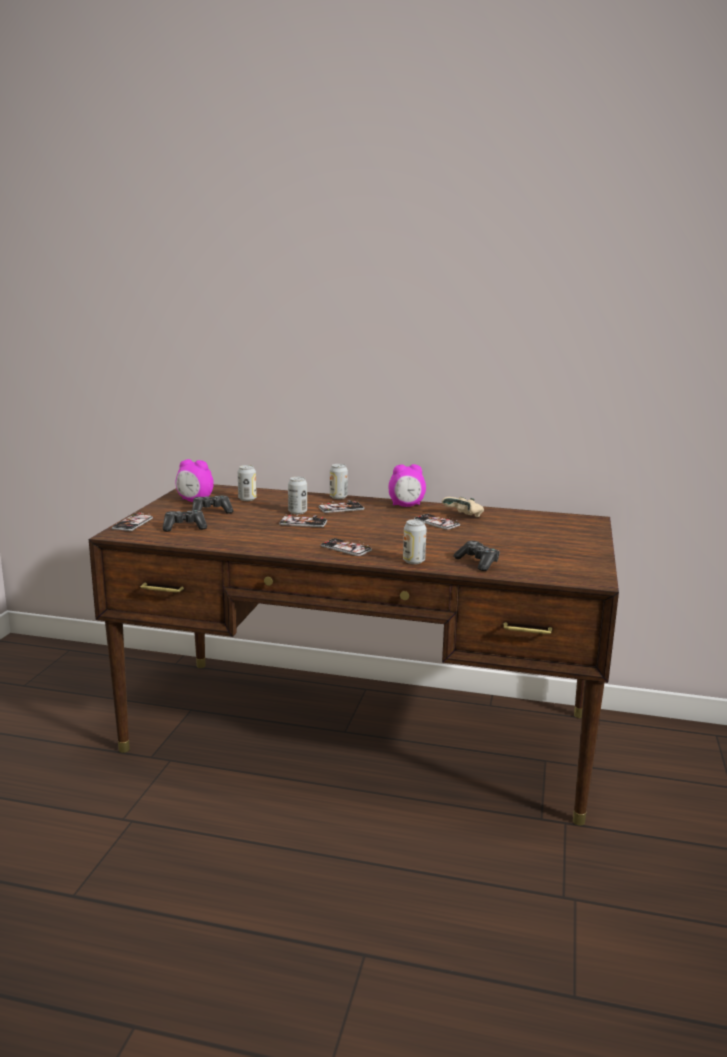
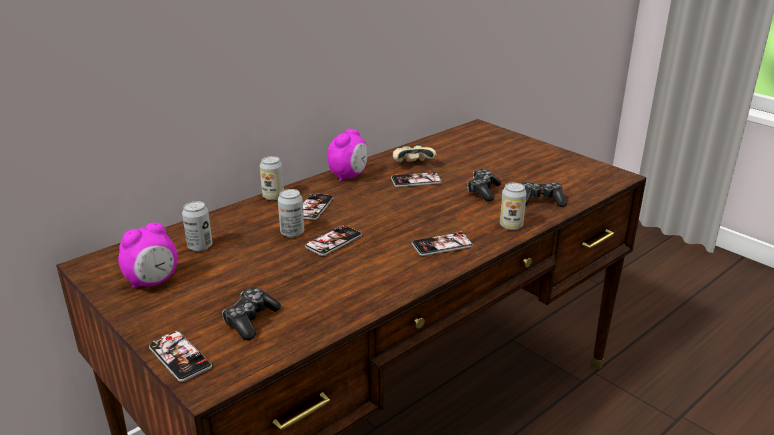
camera: 55 degrees left, 10 degrees up
(211, 512) = (214, 283): game controller -> game controller (483, 191)

